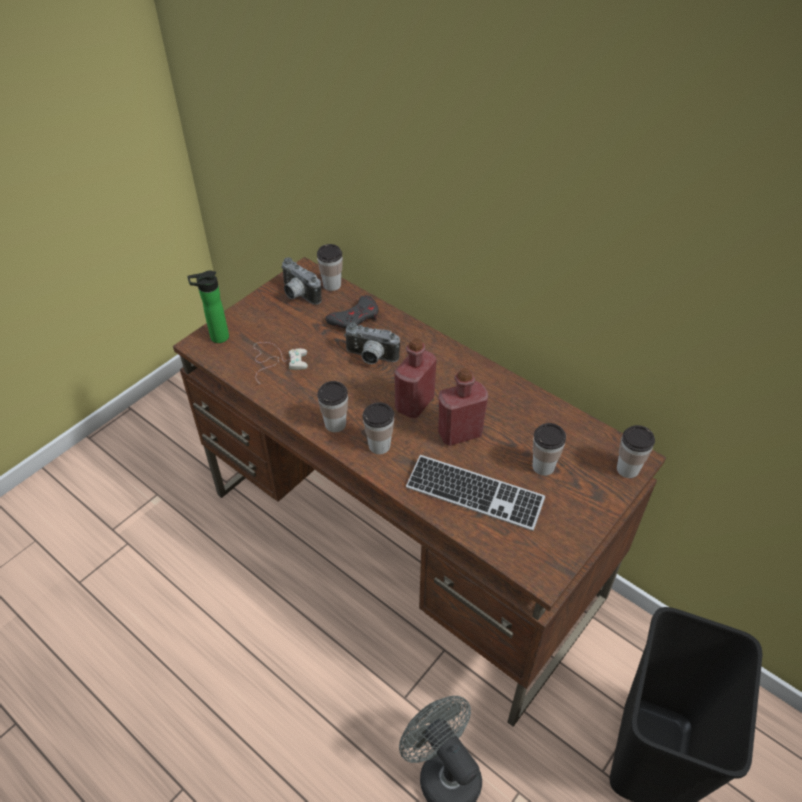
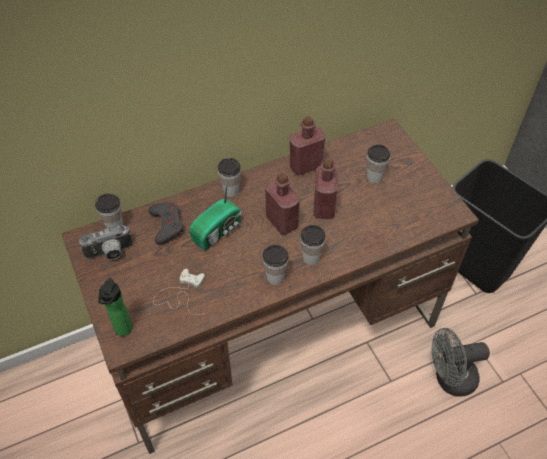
camera: 65 degrees left, 5 degrees up
(370, 358) = (218, 231): camera -> radio
(474, 494) = (380, 221): keyboard -> none
(512, 396) = (305, 166): none -> red bottle
(627, 469) = (395, 139): cup -> cup (231, 190)

